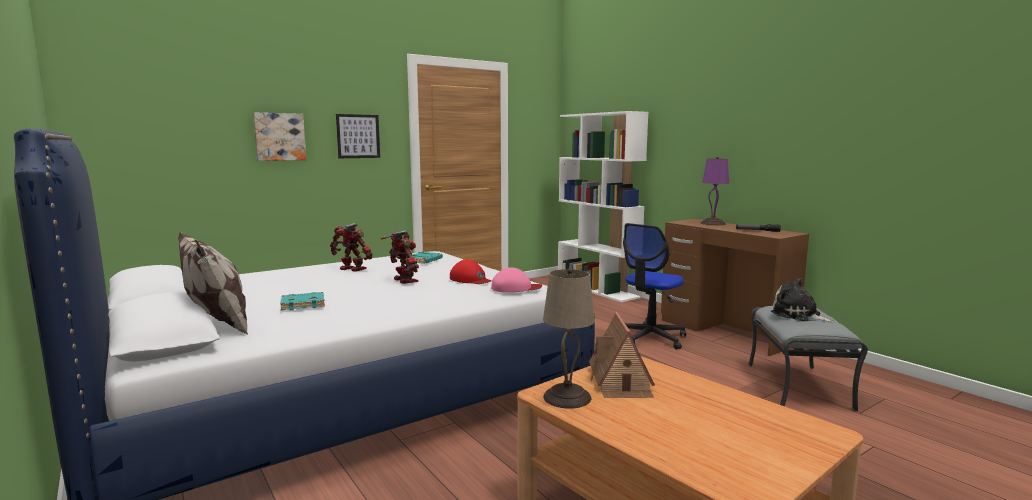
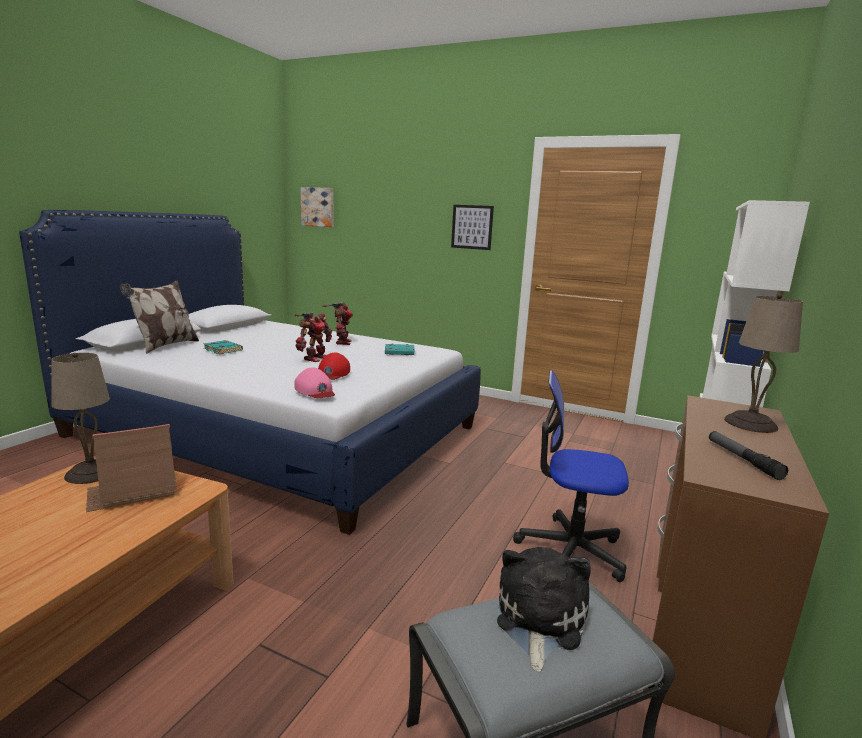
camera: 60 degrees right, 5 degrees up
(279, 137) = (407, 224): picture -> picture (318, 207)
(713, 223) = (750, 424): purple table lamp -> beige table lamp

